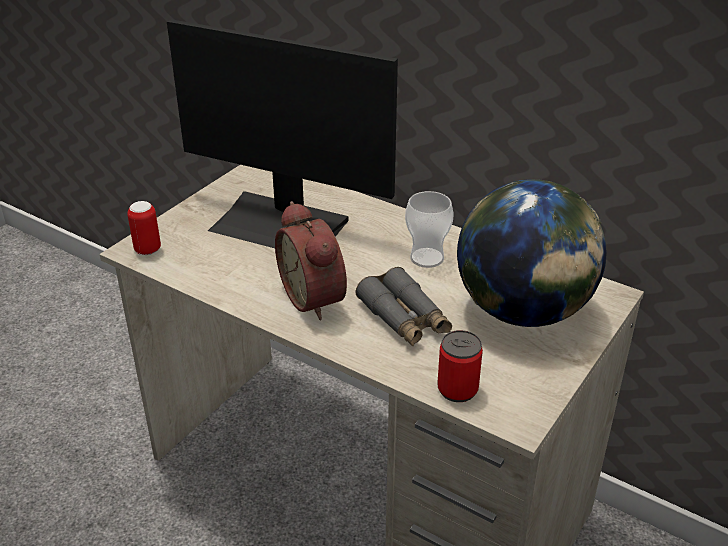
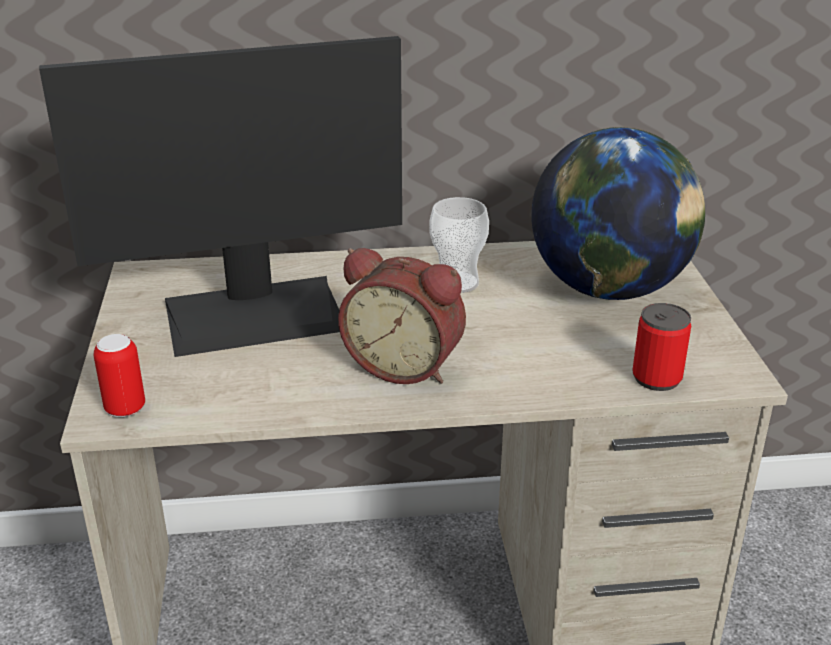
camera: 40 degrees left, 5 degrees down
(404, 318) = (519, 343): grey binoculars -> none

